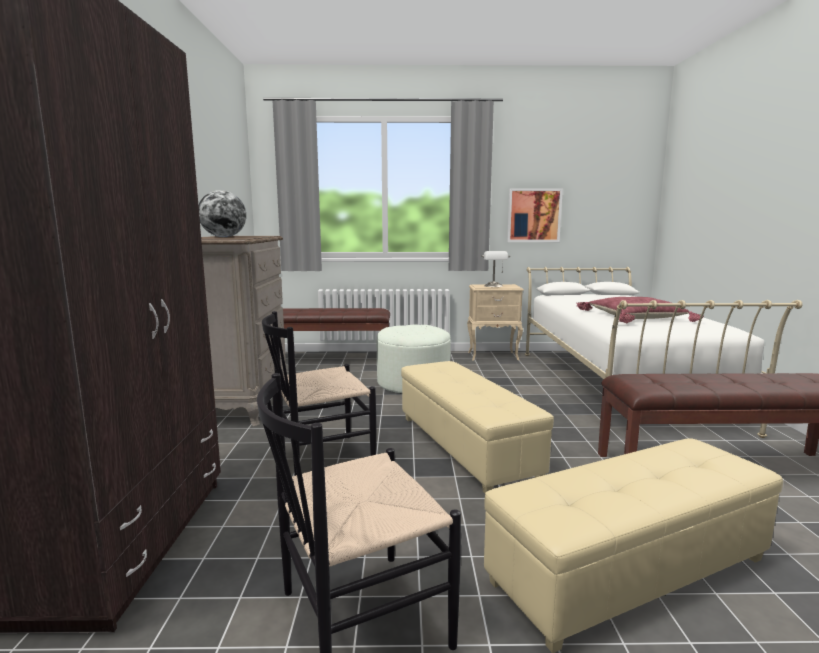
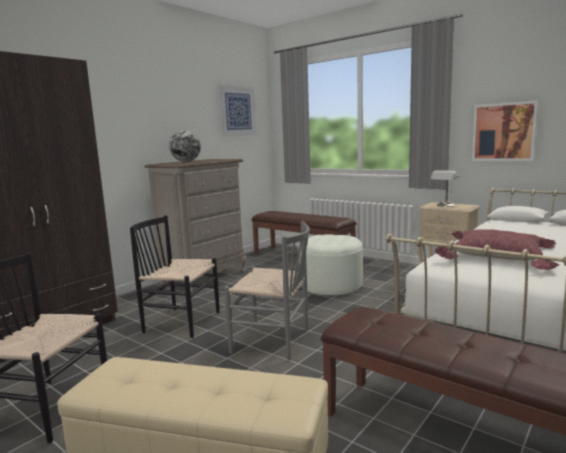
camera: 40 degrees right, 0 degrees up
(229, 171) = (237, 111): none -> picture
(466, 446) = (274, 341): beige ottoman -> grey chair

